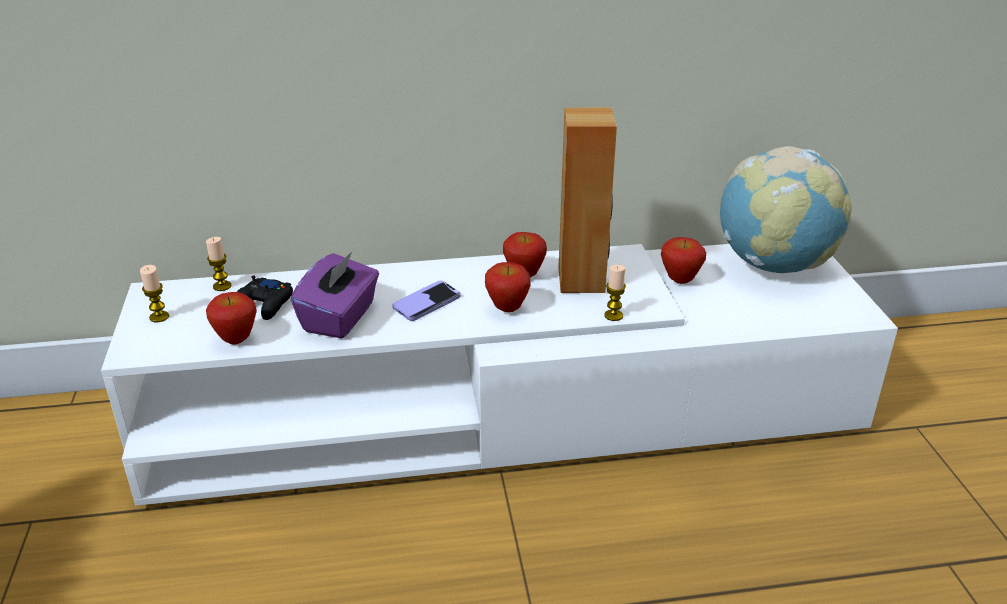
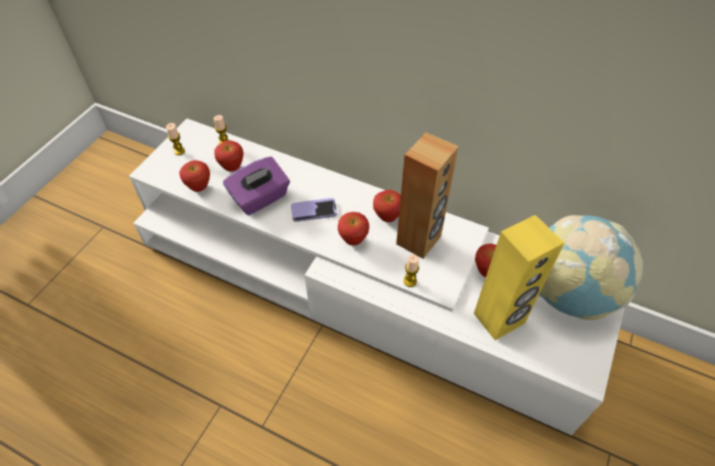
camera: 35 degrees right, 20 degrees up
(264, 305) = (232, 168): black game controller -> apple
(736, 310) = (499, 319): none -> yellow speaker

